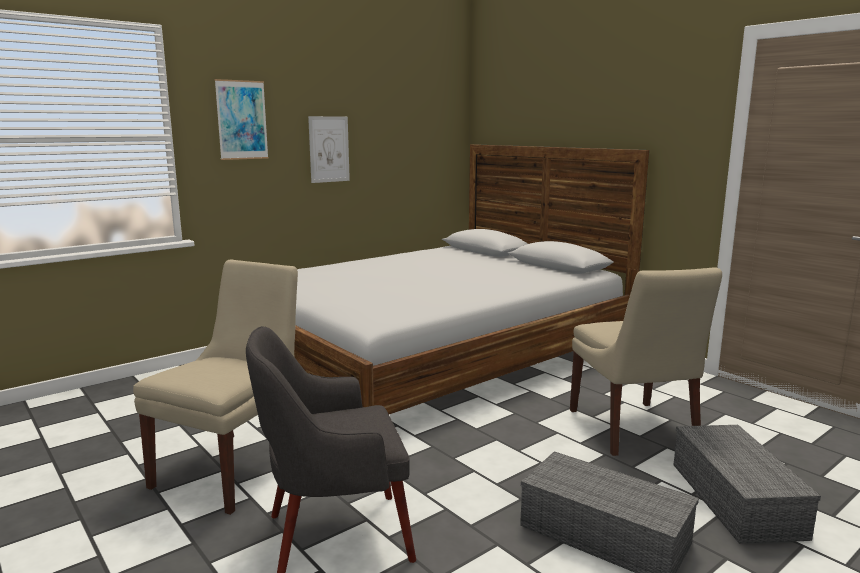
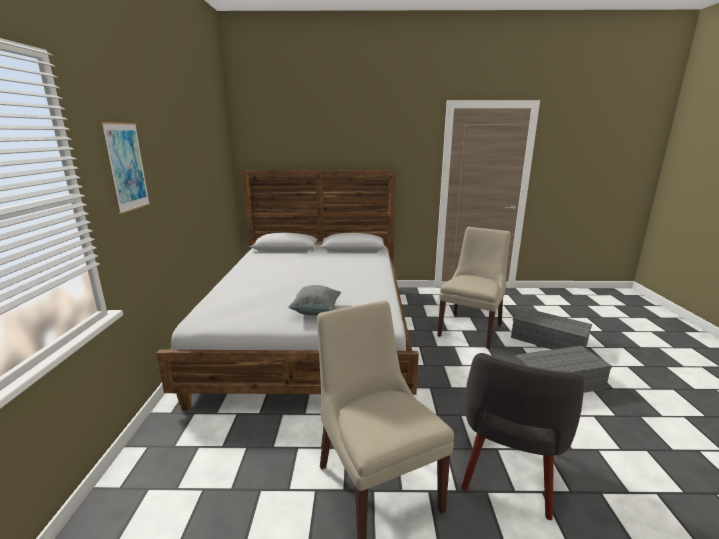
camera: 50 degrees left, 5 degrees up
(329, 149) = (179, 187): picture -> none
(347, 296) = (316, 311): none -> grey pillow
(633, 430) = (471, 329): beige chair -> beige chair turned 90 degrees counterclockwise

